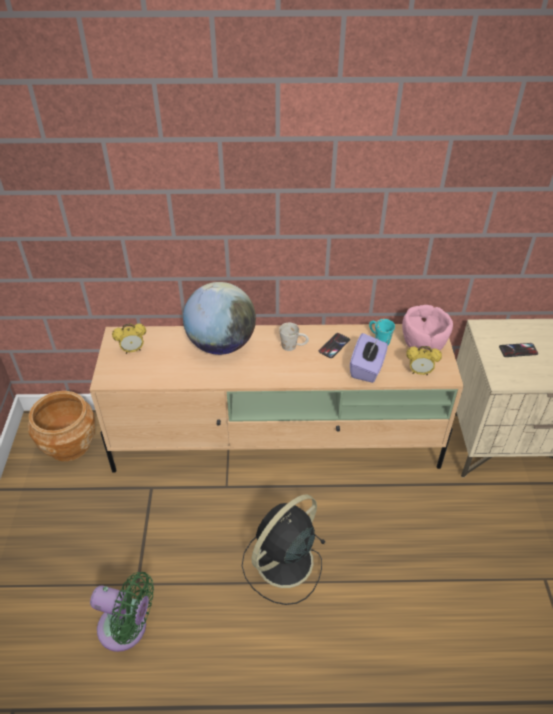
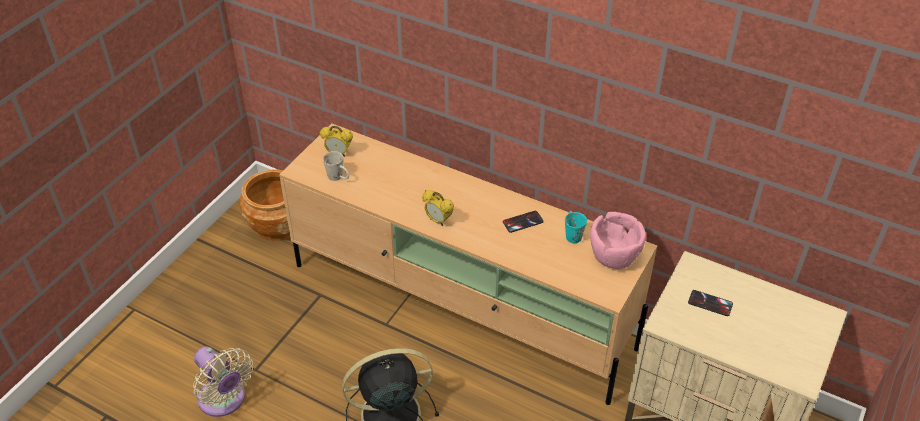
camera: 30 degrees right, 0 degrees up
(127, 628) = (224, 400): green fan -> beige fan
(221, 344) = (418, 178): globe -> none
(293, 346) = (483, 207): white mug -> white mug (339, 178)
(367, 368) = (536, 256): purple tissue box -> none
(420, 372) = (585, 281): alarm clock -> alarm clock (438, 221)

